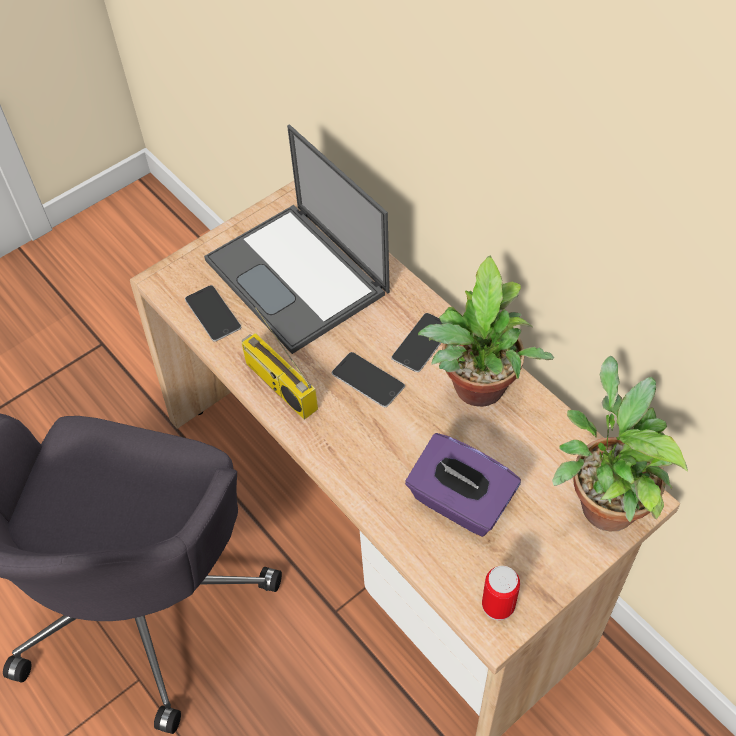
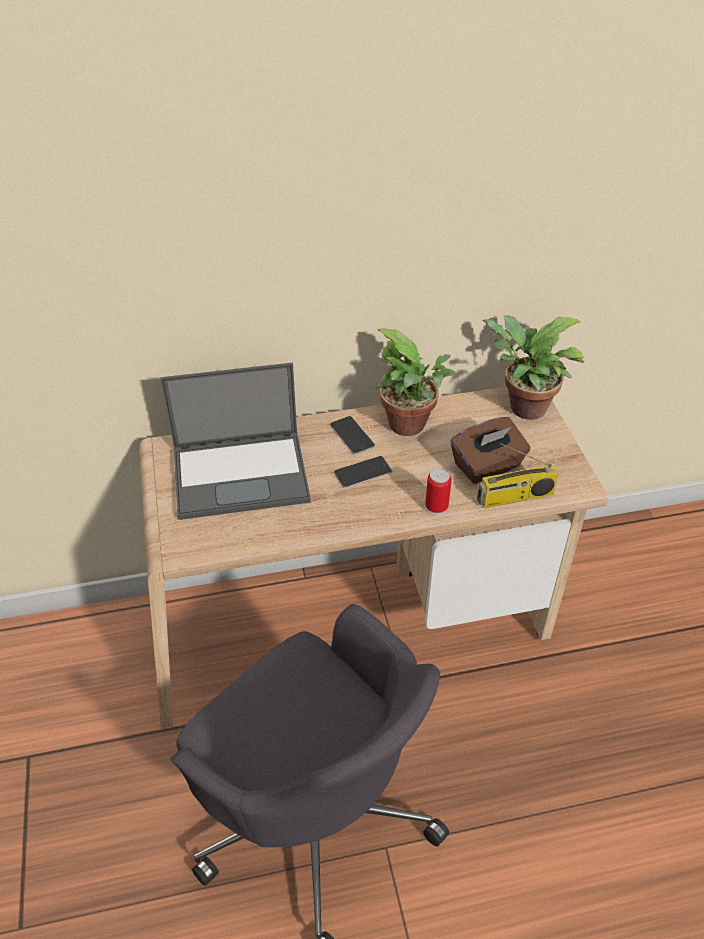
camera: 65 degrees left, 10 degrees down
(213, 313) = (235, 533): phone -> none
(279, 385) = (333, 519): radio -> radio (515, 497)
(460, 502) = (487, 466): purple tissue box -> brown tissue box
(498, 605) = (568, 478): can -> can (436, 507)

